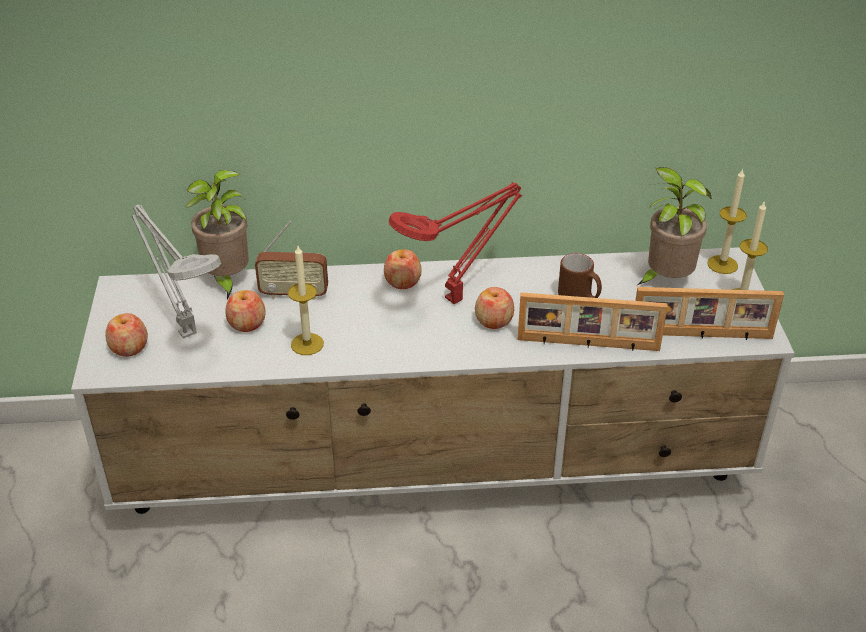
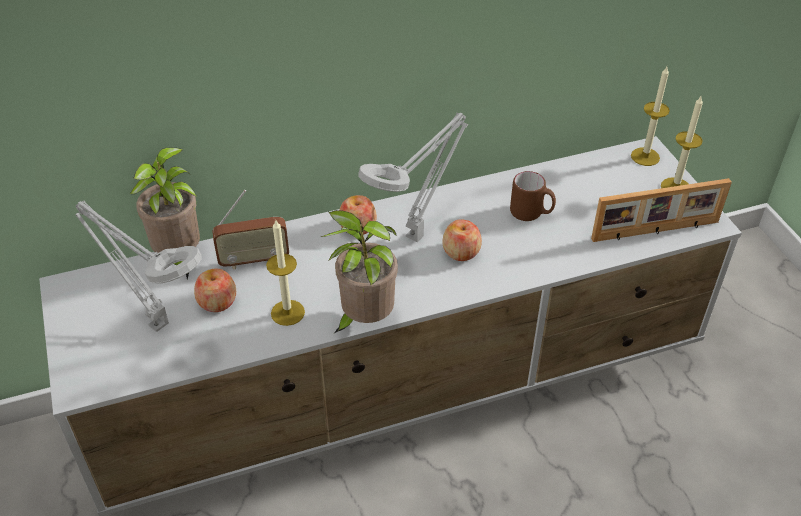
camera: 15 degrees left, 5 degrees up
(129, 348) = (101, 353): apple -> none
(457, 298) = (417, 234): red table lamp -> grey table lamp
(588, 345) = (558, 260): picture frame -> none
(665, 280) = (601, 181): potted plant -> potted plant (364, 320)

